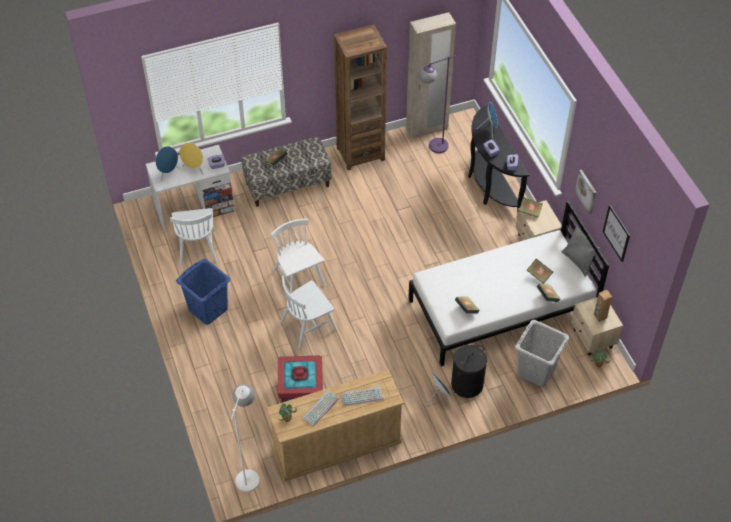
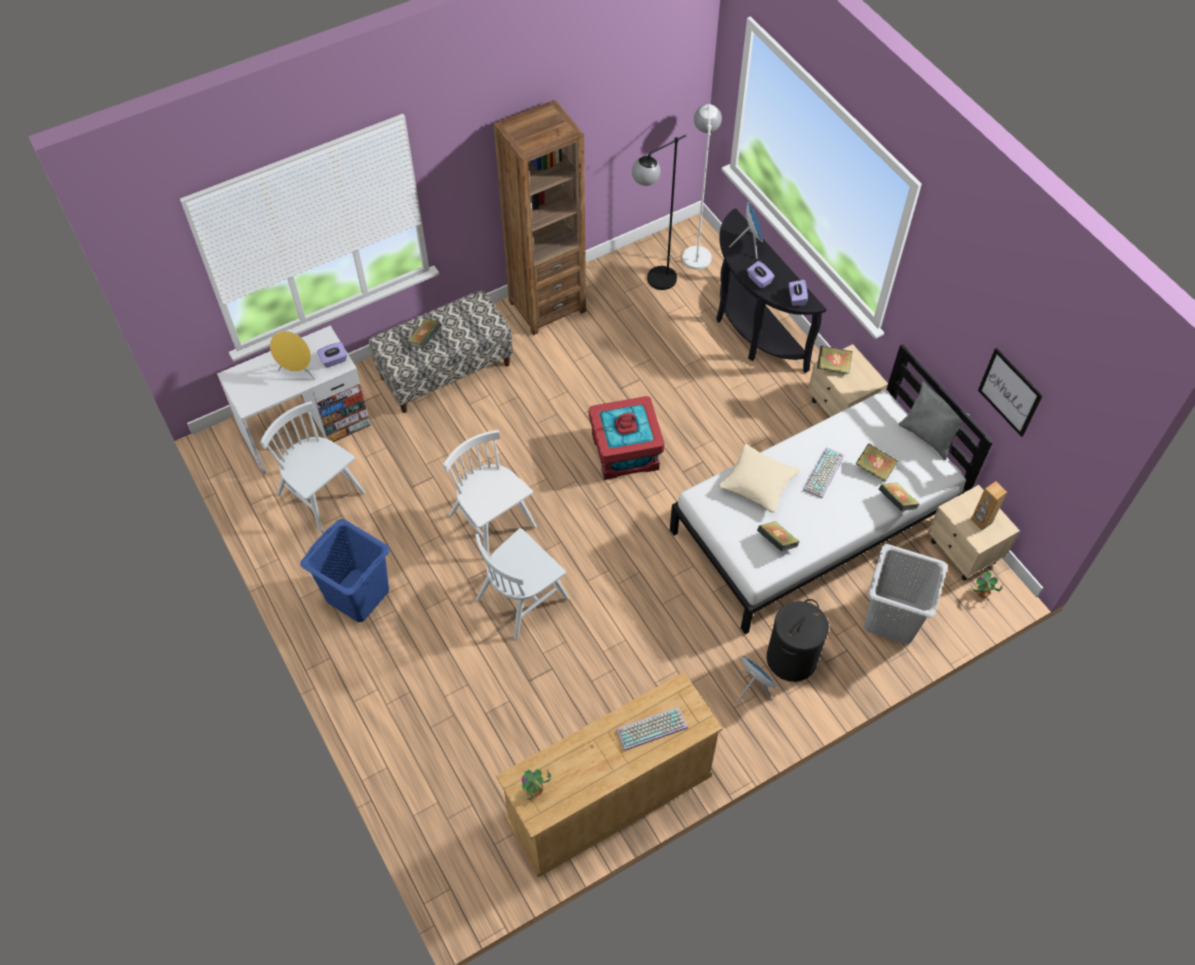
camera: 10 degrees left, 5 degrees up
(168, 173) = (257, 385): blue speaker -> none
(197, 247) = (321, 494): white chair -> white chair turned 150 degrees clockwise
(249, 473) = (477, 873): white floor lamp -> white floor lamp (696, 250)
(301, 392) = (533, 714): red storage box -> red storage box (625, 452)
(321, 409) = (588, 763): keyboard -> keyboard (824, 473)
(427, 129) = (639, 255): beige wardrobe -> none
(432, 148) = (653, 283): purple floor lamp -> black floor lamp
(463, 274) = (758, 484): none -> beige pillow
(586, 191) = (942, 328): picture -> none

